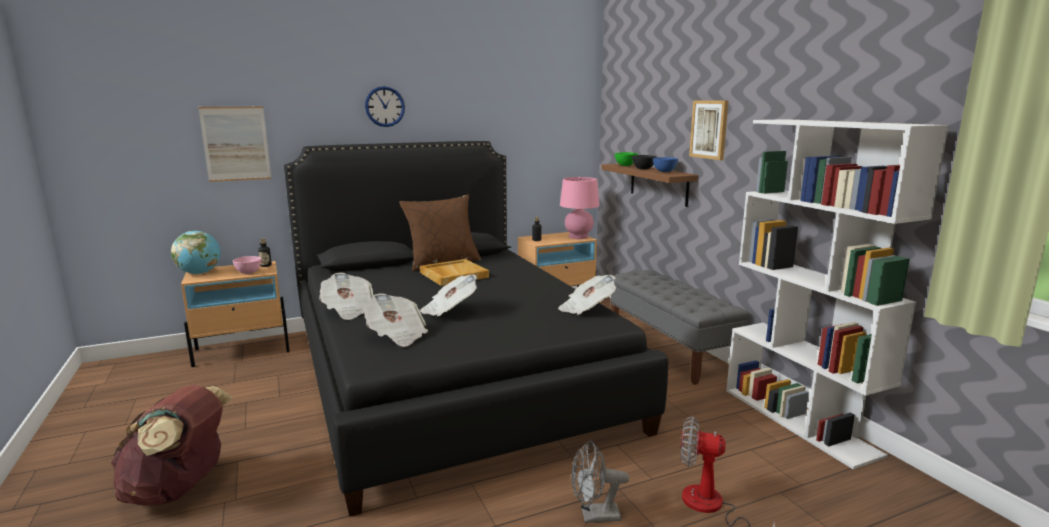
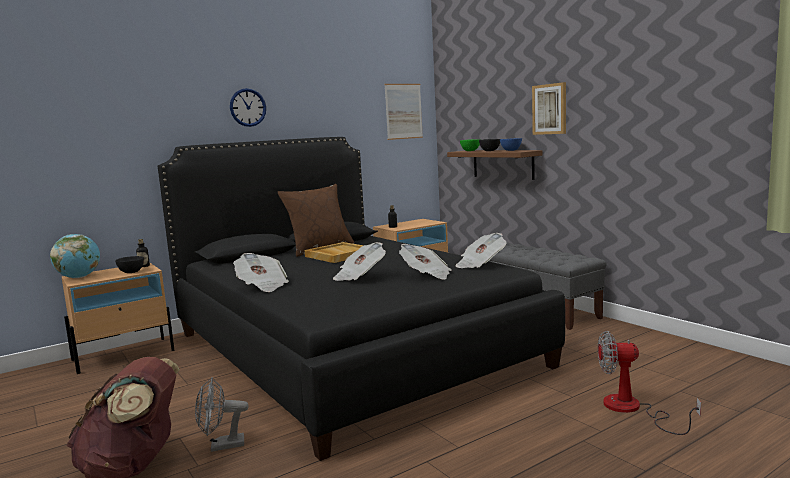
camera: 10 degrees left, 5 degrees down
(236, 144) = (108, 147): picture -> picture (403, 111)
(248, 272) = (131, 272): pink bowl -> black bowl
(396, 335) = (327, 296): newspaper -> newspaper (426, 275)
(578, 237) = (429, 222): pink table lamp -> none
(594, 516) = (539, 428): grey fan -> grey fan (221, 446)
(799, 421) = (669, 343): white bookcase -> none

